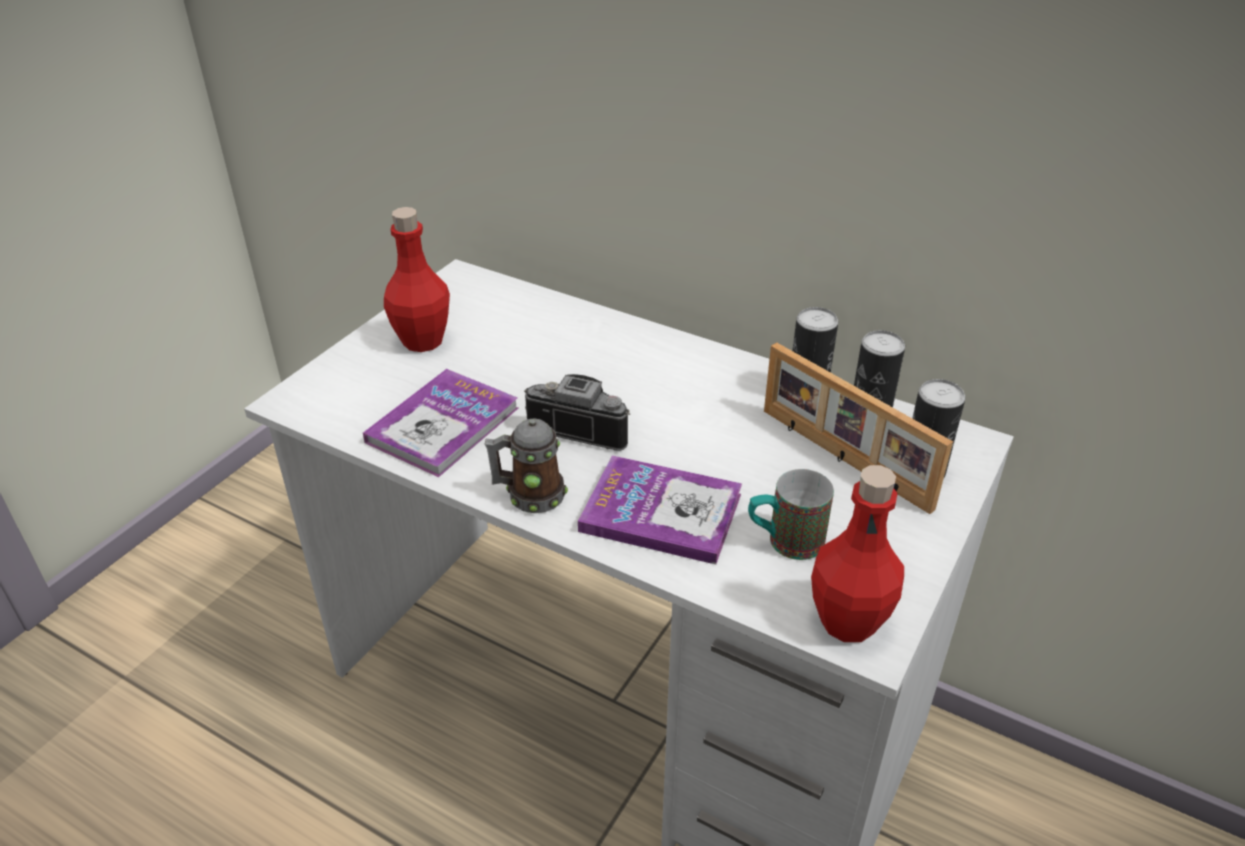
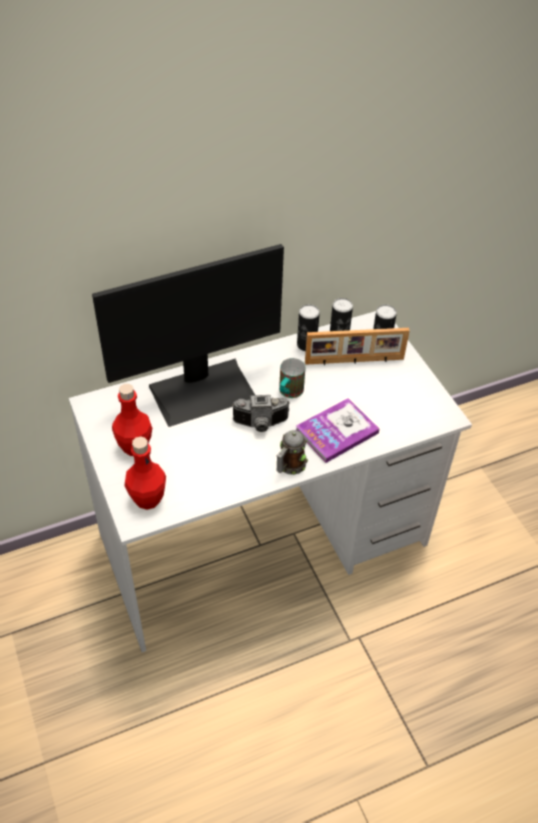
camera: 55 degrees left, 10 degrees up
(443, 425) = (212, 471): book -> none
(583, 427) = (260, 425): camera -> camera turned 150 degrees counterclockwise
(588, 345) = (202, 390): none -> monitor
(784, 542) = (383, 407): mug -> mug (288, 393)
(848, 621) = (435, 416): red bottle -> red bottle (148, 499)

